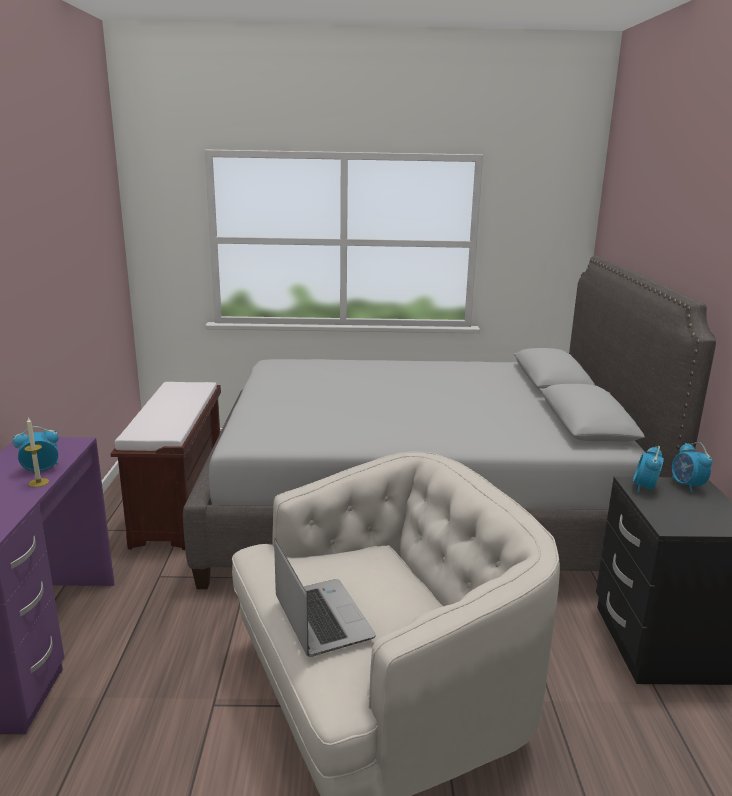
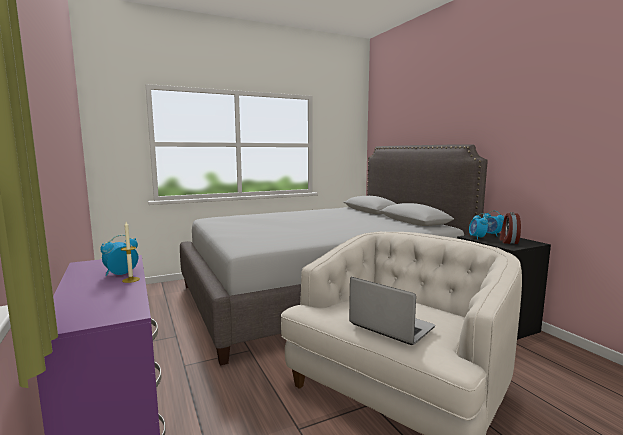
camera: 25 degrees left, 10 degrees down
(180, 508) = (164, 324): brown bench -> none
(691, 510) = (508, 241): none -> alarm clock

